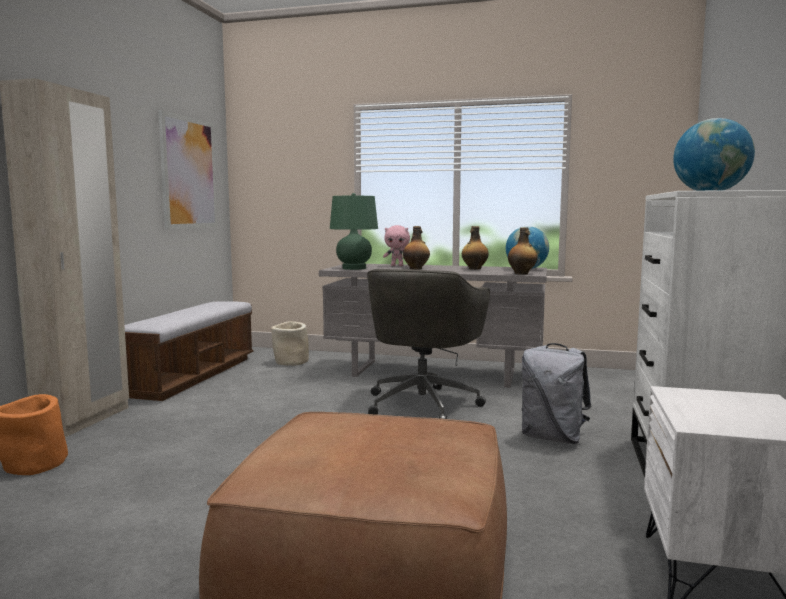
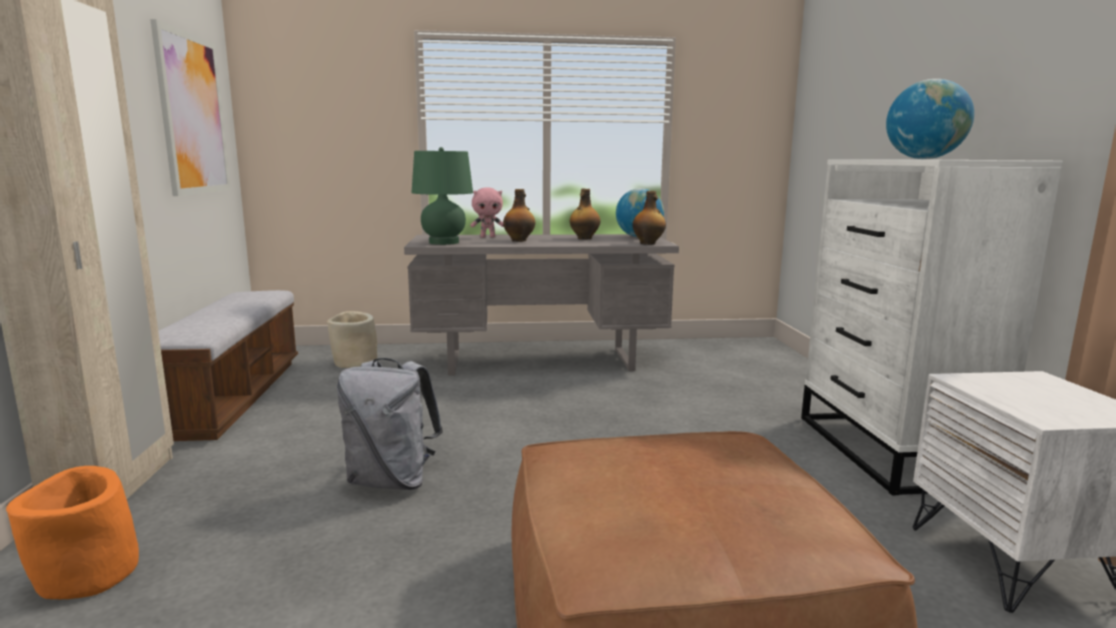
camera: 20 degrees left, 5 degrees up
(423, 403) = (561, 401): grey office chair -> none
(553, 438) = (730, 427): grey backpack -> grey backpack (392, 481)

